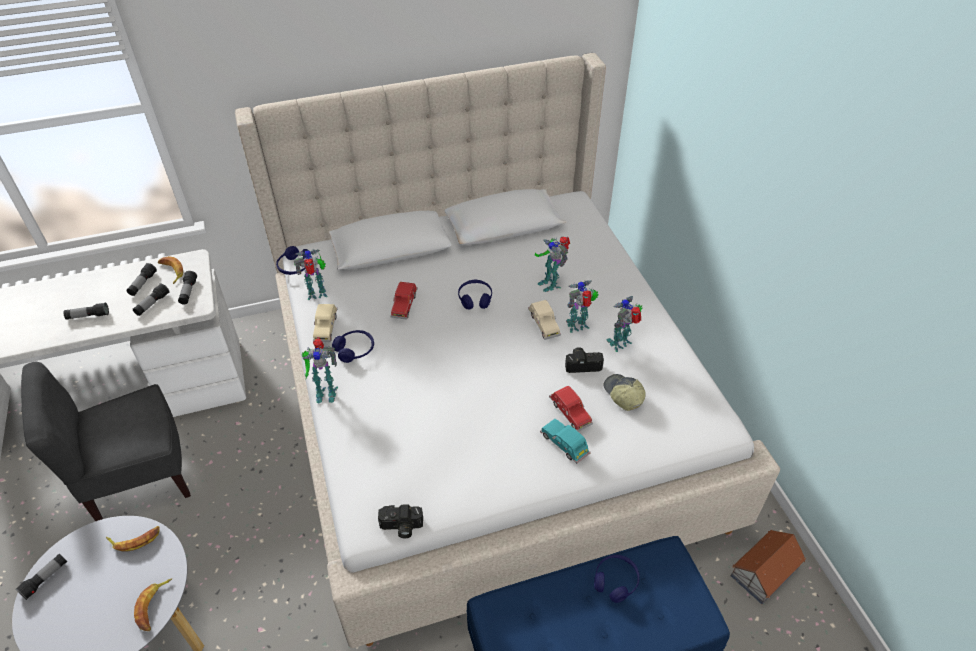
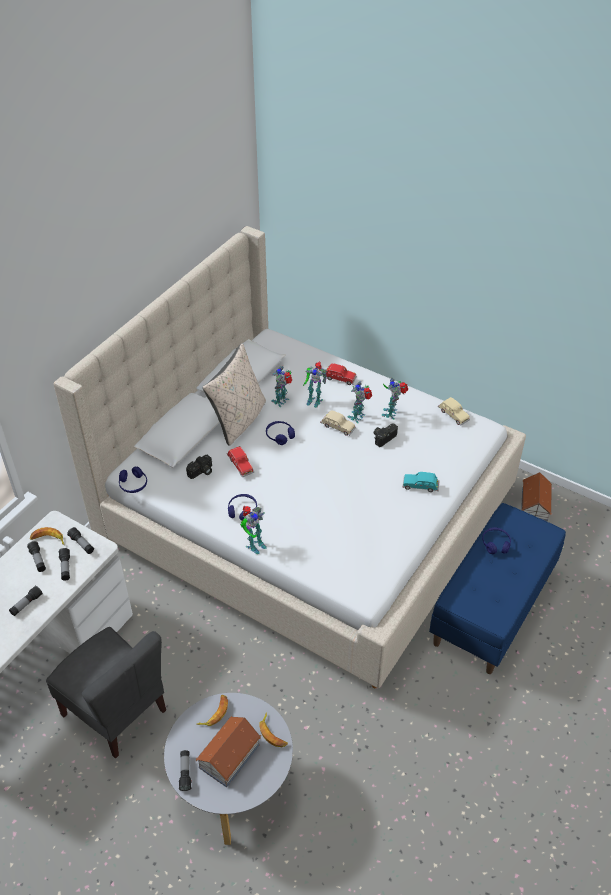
camera: 40 degrees left, 0 degrees up
(93, 595) = (228, 756): none -> toy house
(139, 478) = (116, 711): grey chair -> grey chair turned 75 degrees counterclockwise
(318, 294) = (174, 492): toy robot -> toy robot (282, 401)
(326, 327) = (206, 509): beige toy car -> beige toy car (453, 415)
(401, 527) = (384, 583): camera -> camera (201, 472)
(454, 261) = (239, 420): none -> beige pillow
(569, 413) = (405, 468): red toy car -> red toy car (339, 379)
(622, 395) = (422, 441): cap -> none

